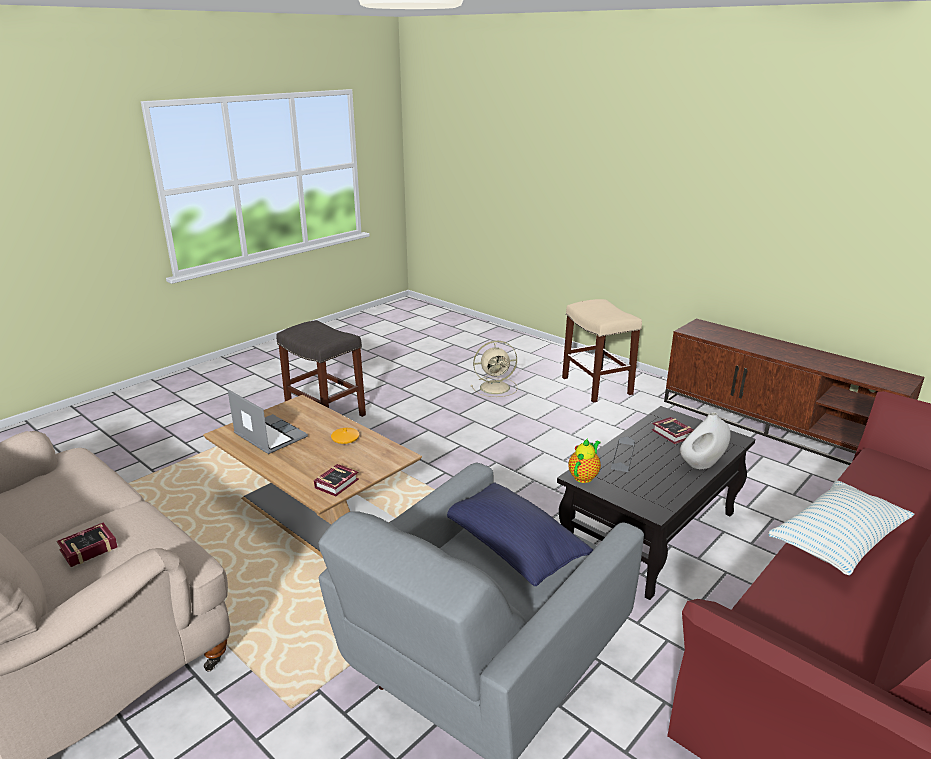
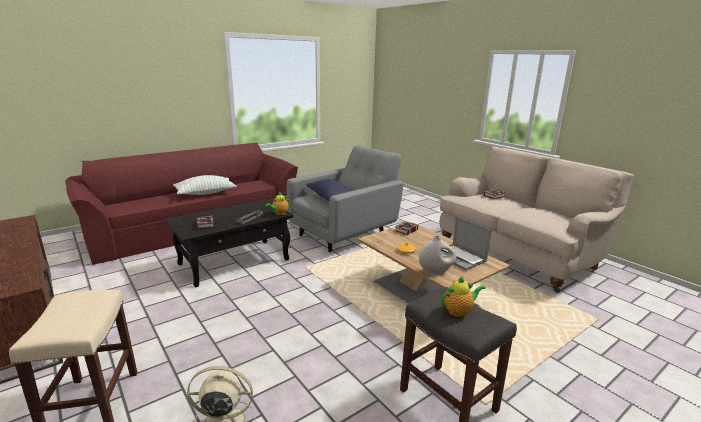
camera: 170 degrees left, 5 degrees down
(318, 332) = (459, 311): none -> teapot
(701, 464) = (215, 212): white vase -> white vase (436, 271)

